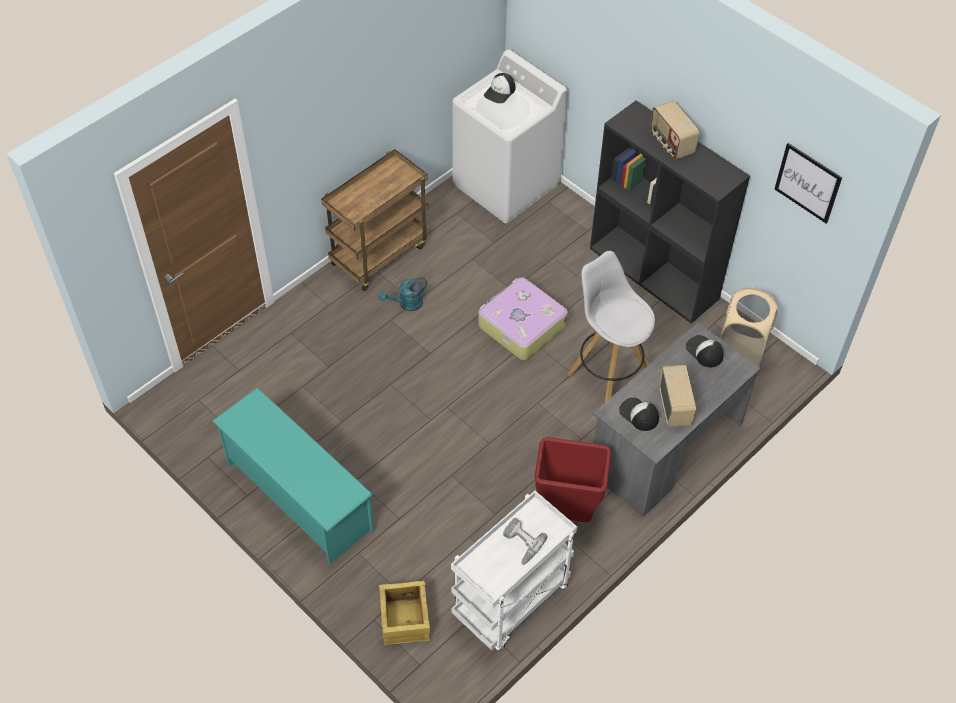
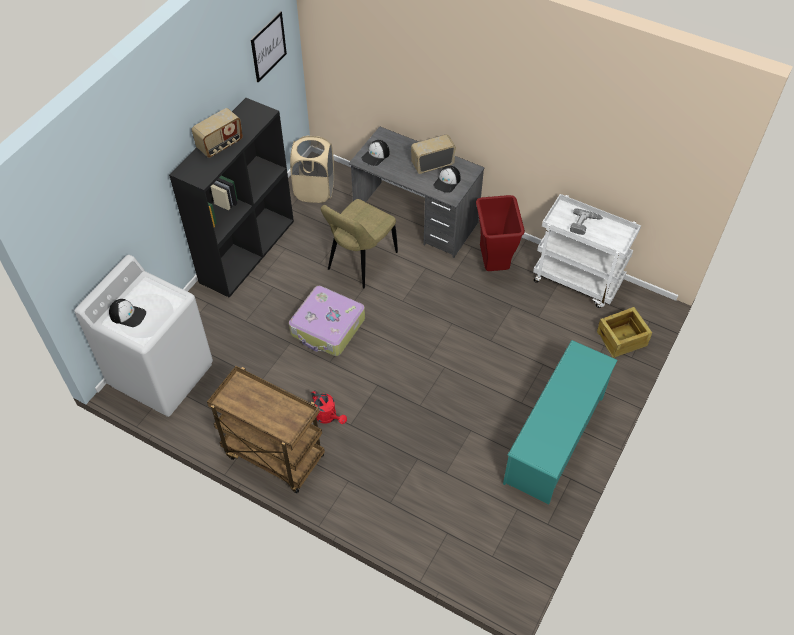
camera: 105 degrees left, 0 degrees up
(406, 304) = (328, 417): turquoise watering can -> red watering can
(607, 374) = (360, 263): white stool -> beige chair

